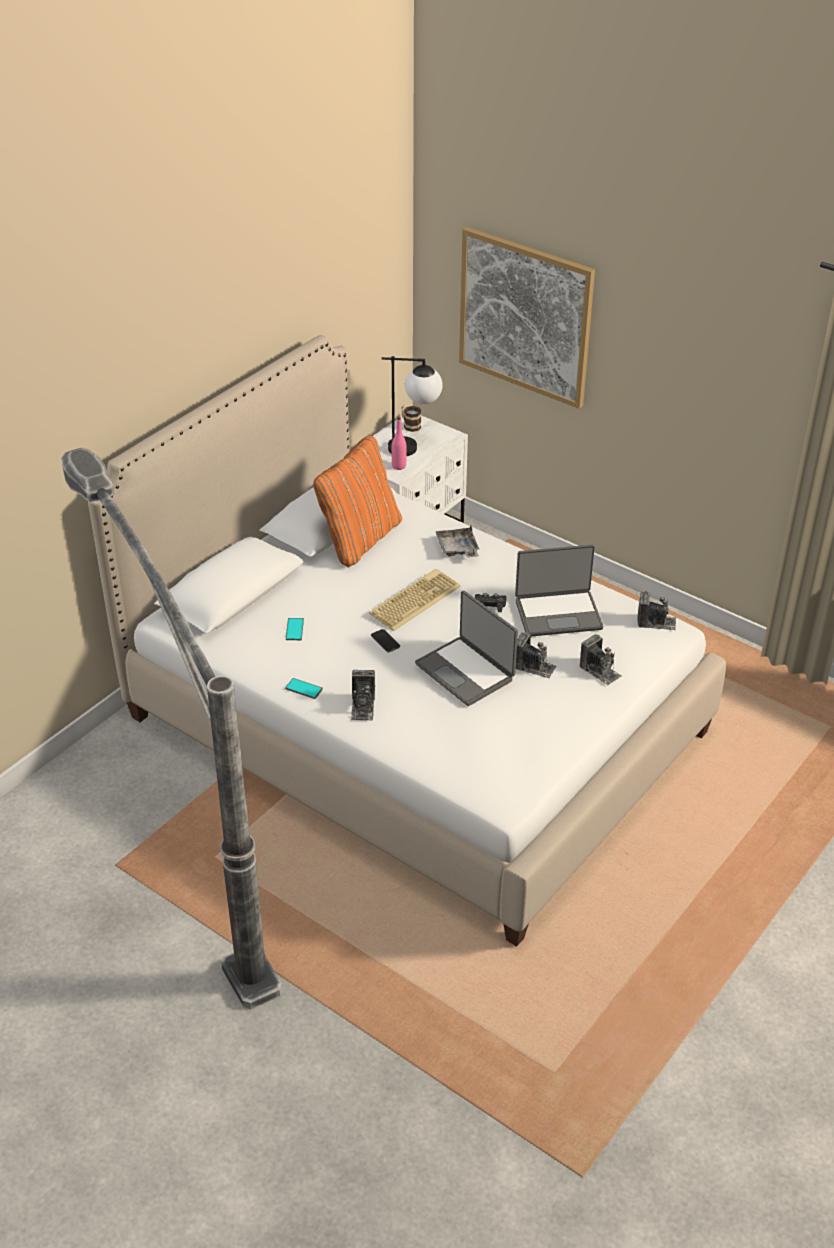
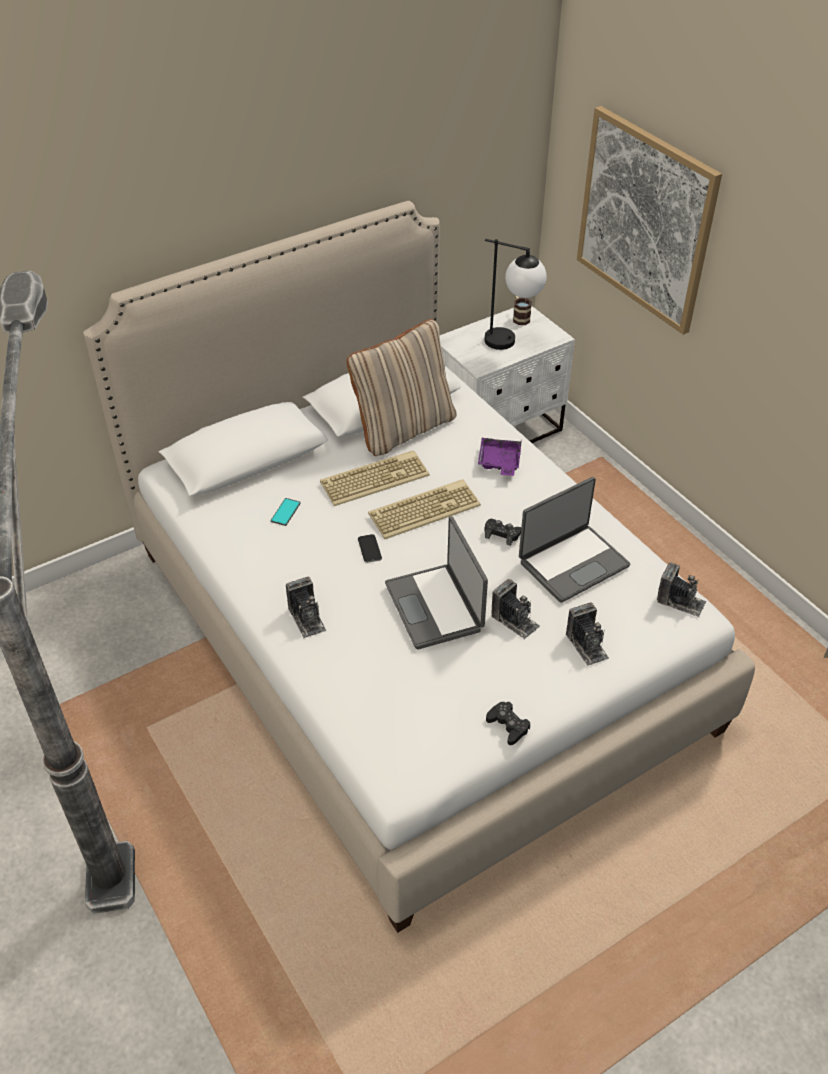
camera: 20 degrees right, 5 degrees up
(304, 689) = (258, 582): phone -> none
(357, 585) = (375, 478): none -> keyboard
(359, 539) = (403, 428): orange pillow -> beige pillow
(363, 706) = (307, 619): camera -> camera turned 45 degrees counterclockwise
(399, 466) = (486, 358): pink bottle -> none
(458, 549) = (499, 462): grey tray -> purple tray
(558, 613) = (572, 563): laptop -> laptop turned 45 degrees counterclockwise
(568, 742) = (508, 726): none -> black game controller

